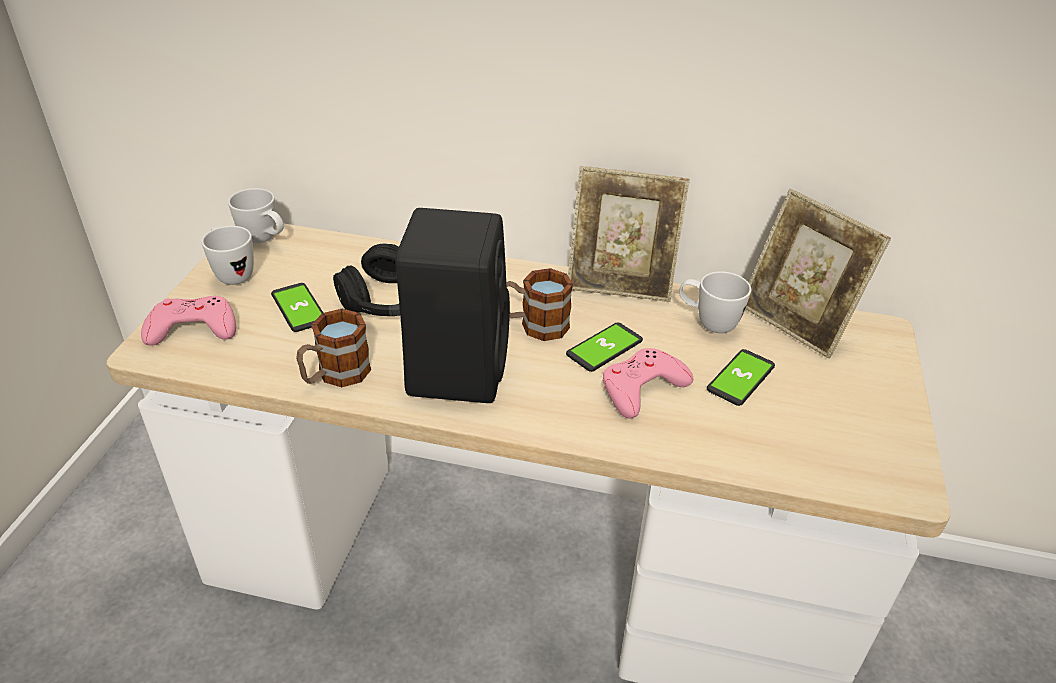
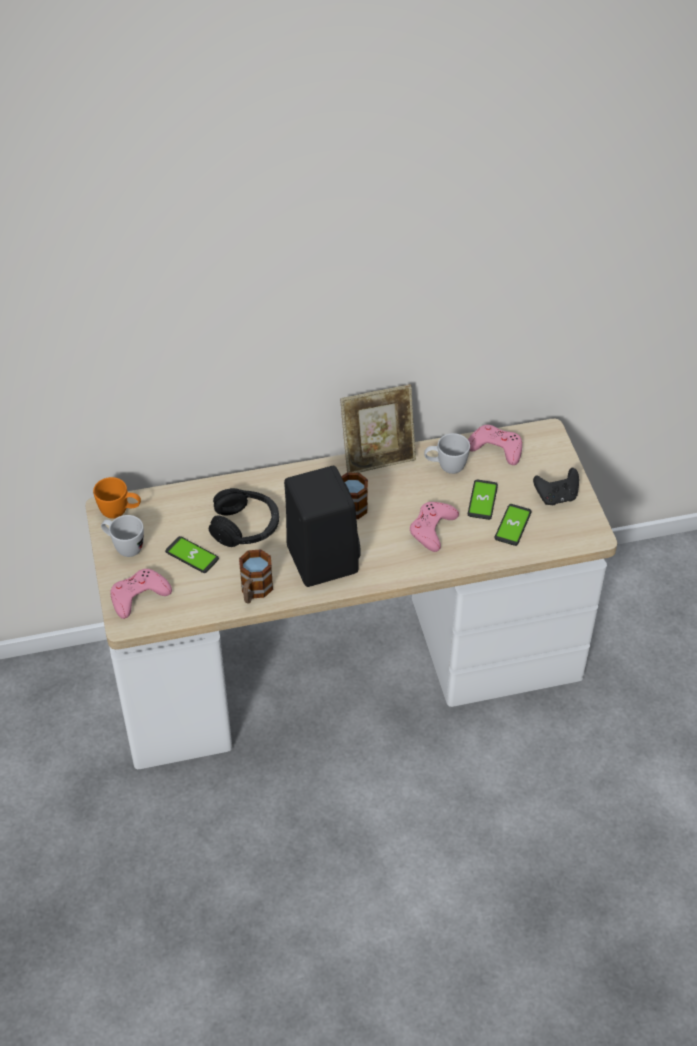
camera: 25 degrees left, 10 degrees up
(265, 240) = (120, 512): white mug -> orange mug
(604, 348) = (396, 510): phone -> phone (513, 525)
(795, 324) = (496, 448): picture frame -> pink game controller
(864, 413) = (556, 497): none -> black game controller

